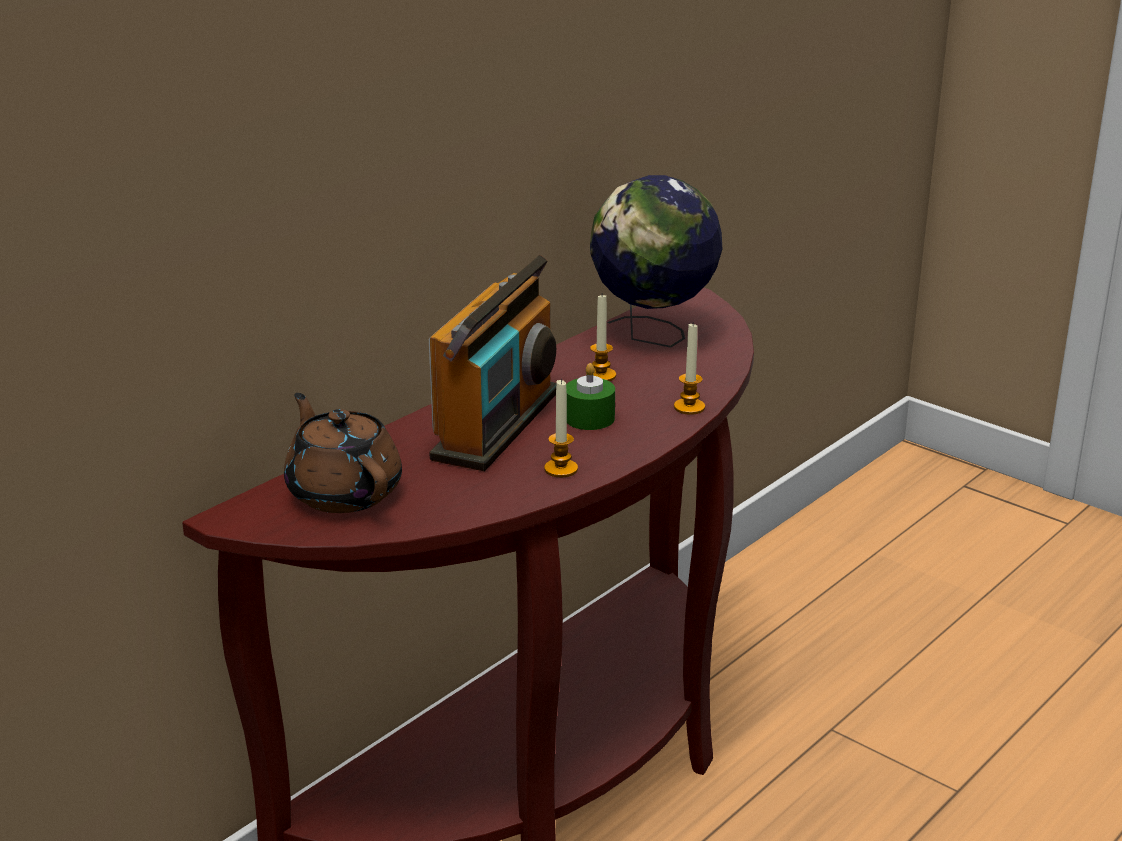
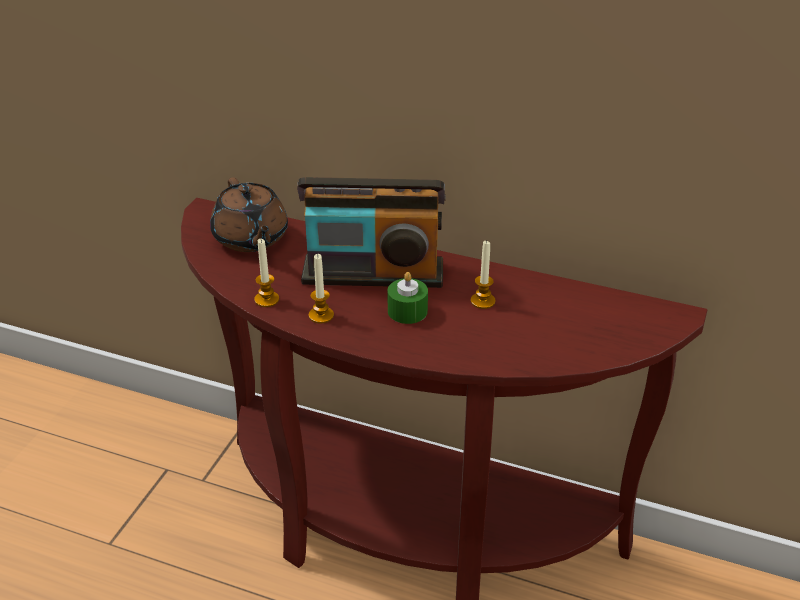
camera: 70 degrees right, 10 degrees up
(343, 492) = (251, 239): brown teapot -> brown teapot turned 120 degrees clockwise
(653, 336) = (575, 312): globe -> none
(689, 407) = (455, 356): candle -> candle (266, 299)

